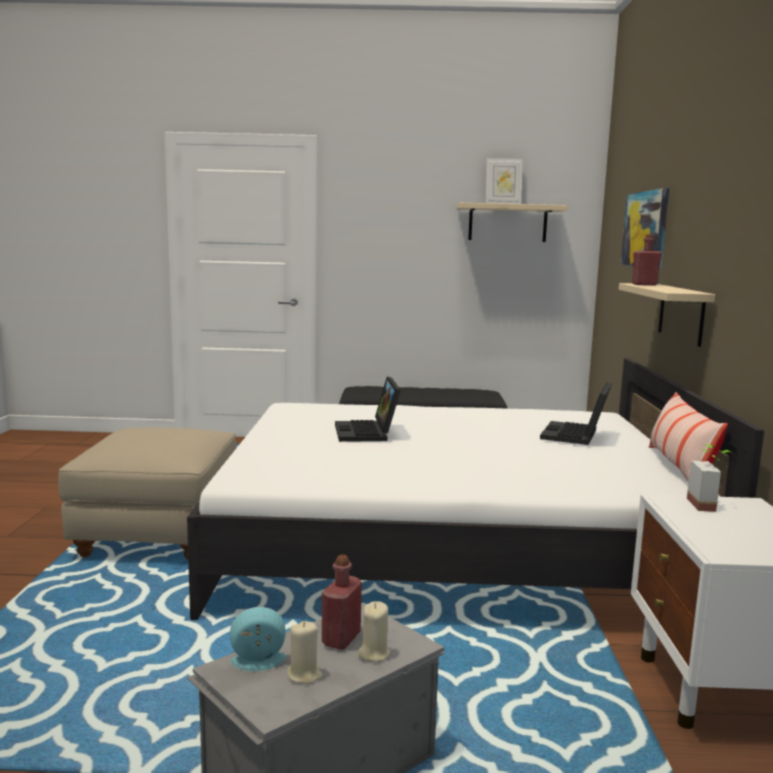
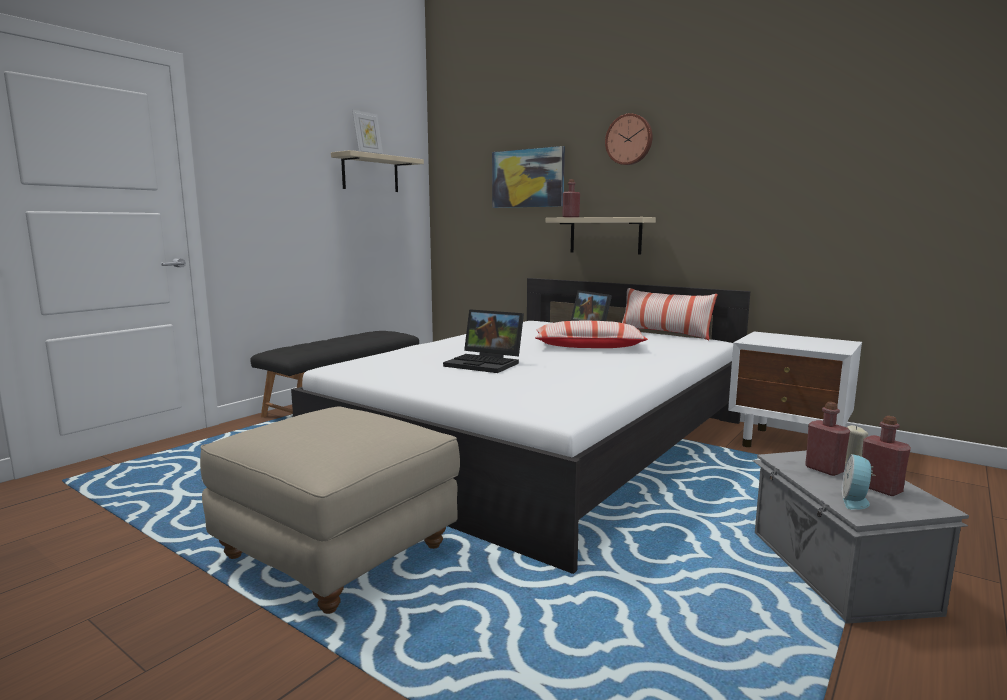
camera: 55 degrees left, 0 degrees up
(304, 674) = (880, 489): beige candle -> red bottle
(516, 449) = (589, 346): none -> pillow
(708, 179) = (629, 140): none -> wall clock
(708, 505) = (761, 338): potted plant -> none

